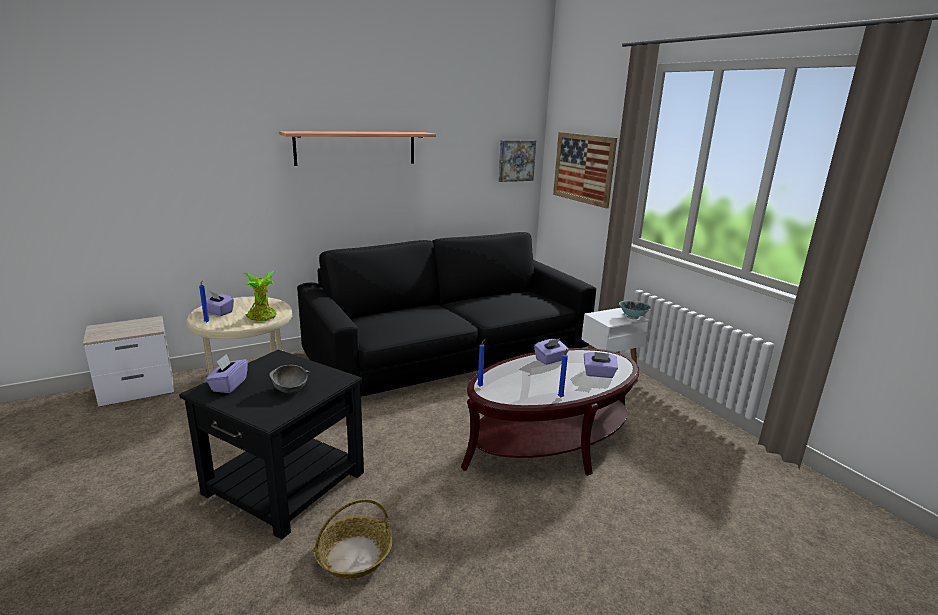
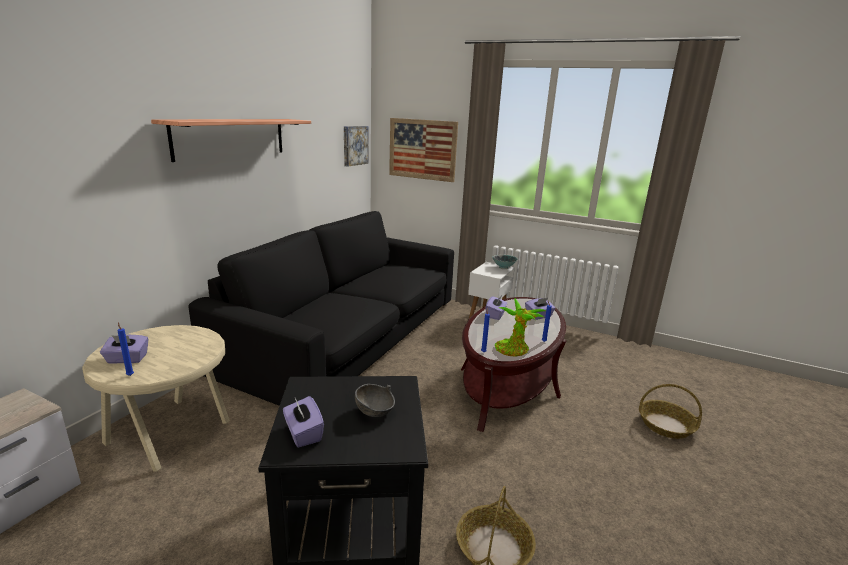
camera: 35 degrees left, 0 degrees up
(262, 317) = (197, 349): potted plant -> potted plant (513, 350)
(688, 554) = (666, 425): none -> basket

